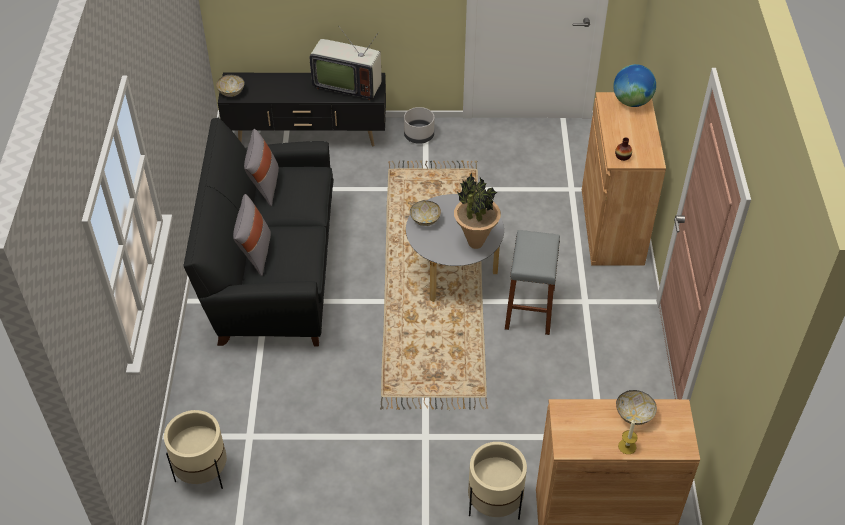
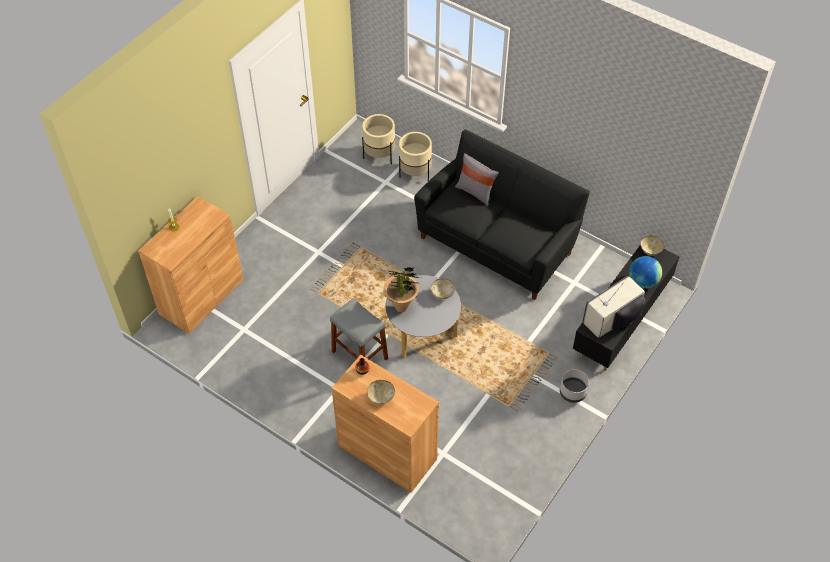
camera: 125 degrees right, 5 degrees up
(264, 186) = (532, 221): grey pillow -> none
(494, 504) = (252, 257): beige planter -> beige planter (415, 173)
(631, 102) = (410, 416): globe -> globe (642, 281)
(633, 415) = (186, 241): bowl -> bowl (381, 397)

